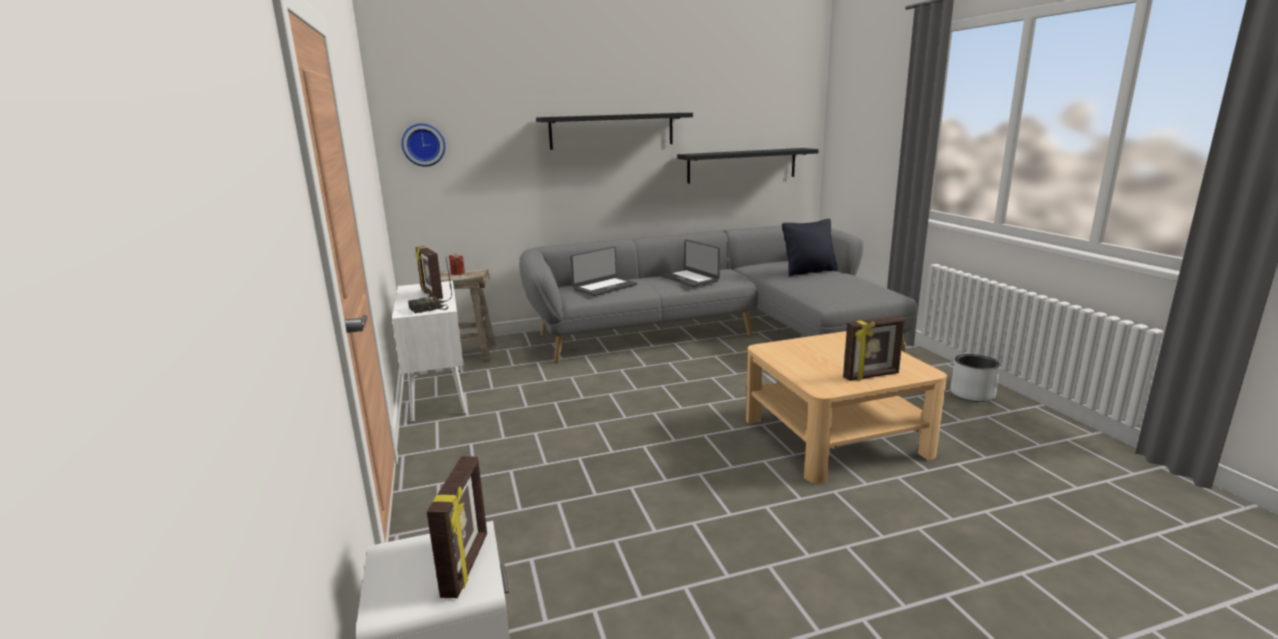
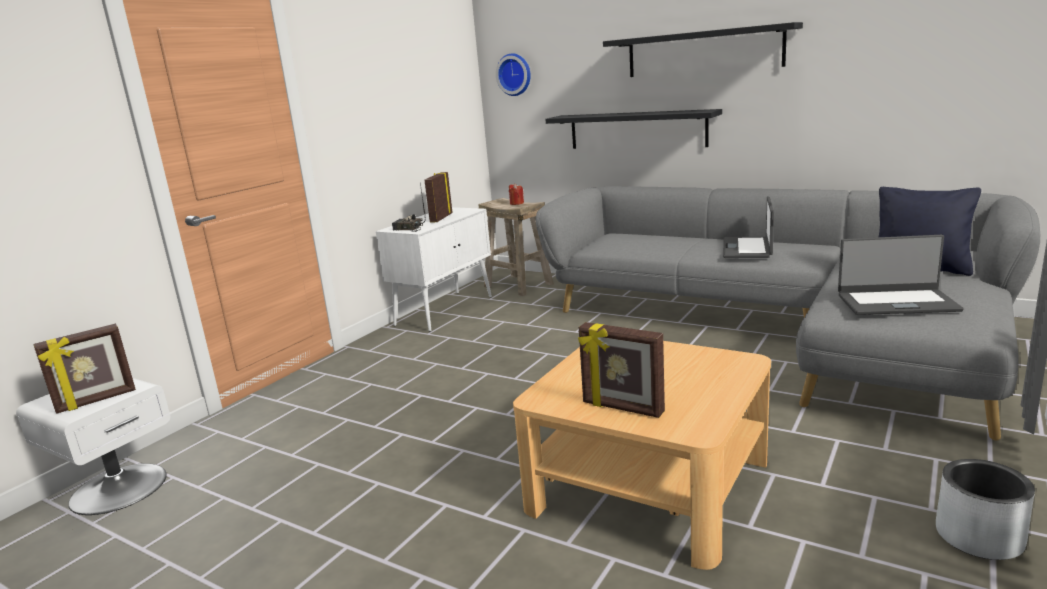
camera: 50 degrees right, 0 degrees up
(604, 287) = (640, 240): laptop -> laptop (896, 302)
(742, 165) = (901, 96): black shelf -> black shelf (636, 130)

